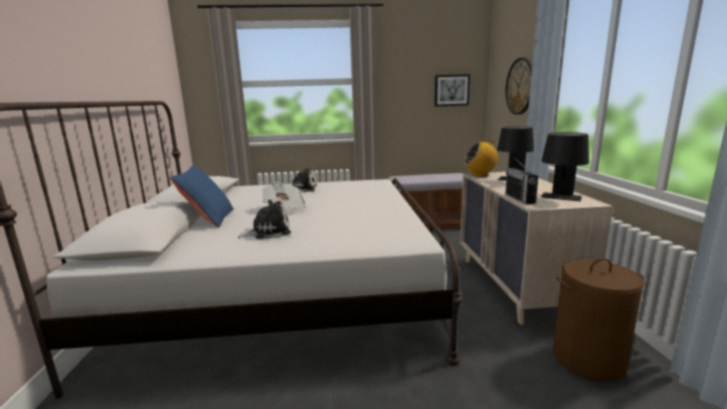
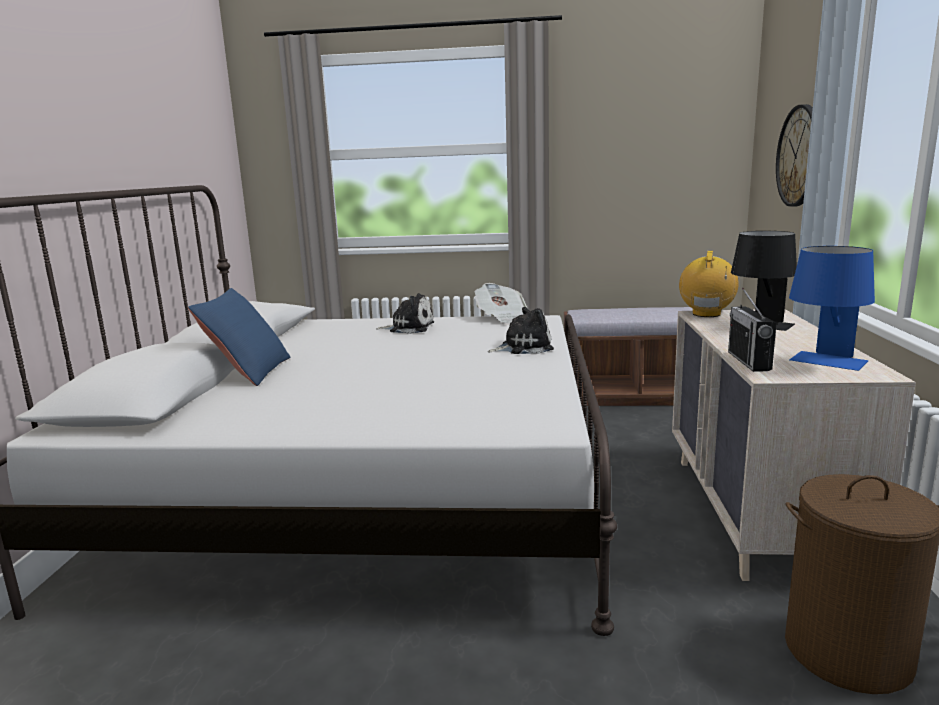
camera: 10 degrees right, 0 degrees up
(268, 232) = (326, 397): plush toy -> plush toy (523, 347)
(285, 210) = (366, 362): newspaper -> newspaper (502, 318)
(451, 90) = (684, 161): picture -> none
(480, 175) = (706, 314): radio -> radio turned 105 degrees clockwise
(560, 198) = (825, 364): black table lamp -> blue table lamp

